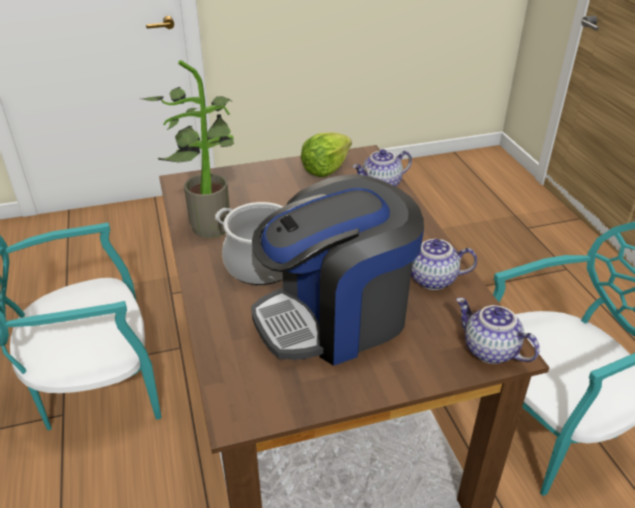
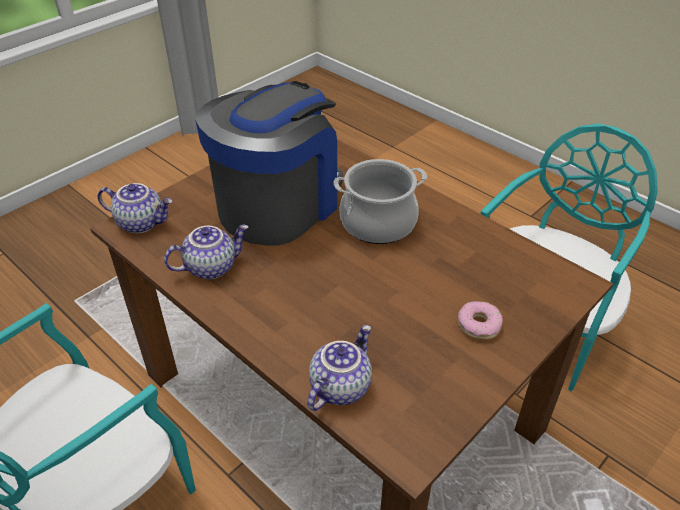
camera: 150 degrees right, 5 degrees up
(209, 223) = (474, 244): potted plant -> none
(269, 184) = (479, 325): none -> donut
(326, 169) = (439, 388): lettuce -> none

